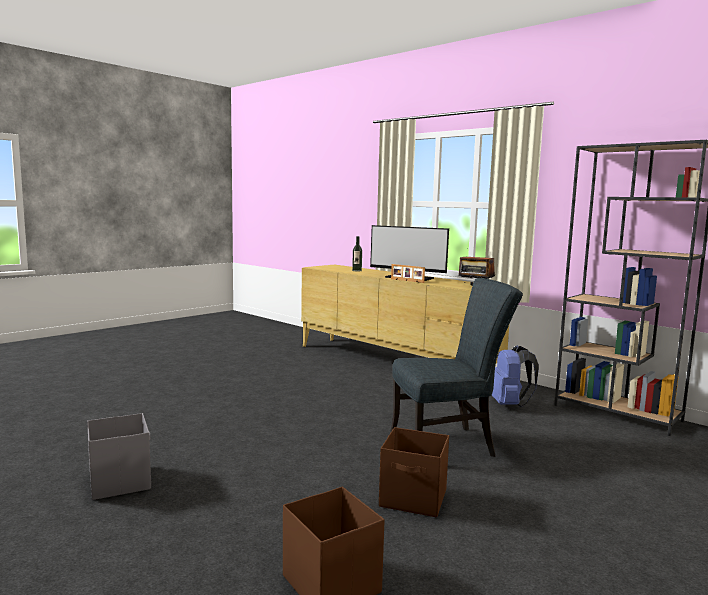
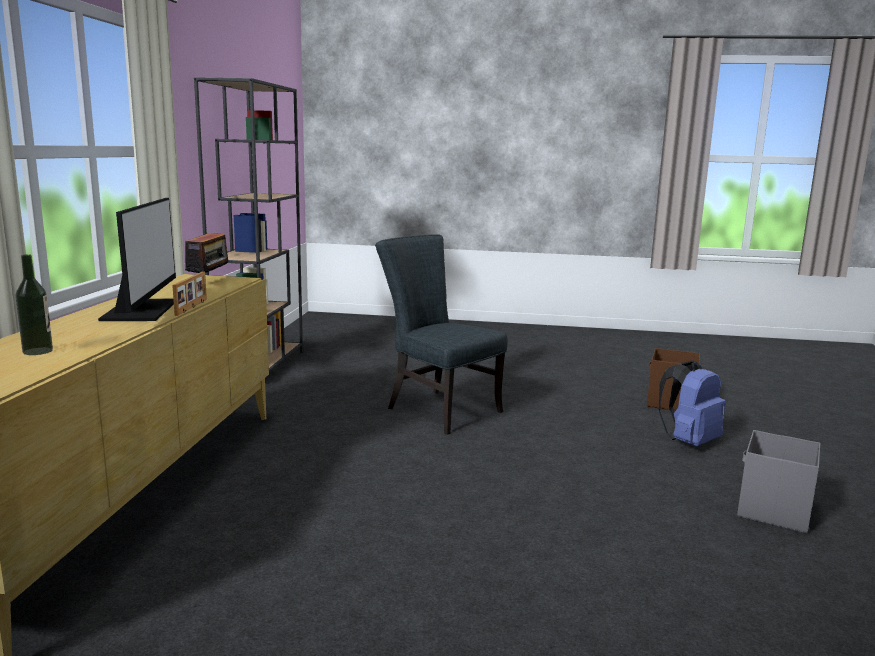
camera: 125 degrees left, 5 degrees up
(414, 499) = (552, 402): brown storage box -> none
(509, 404) = (285, 402): blue backpack -> blue backpack (689, 442)

